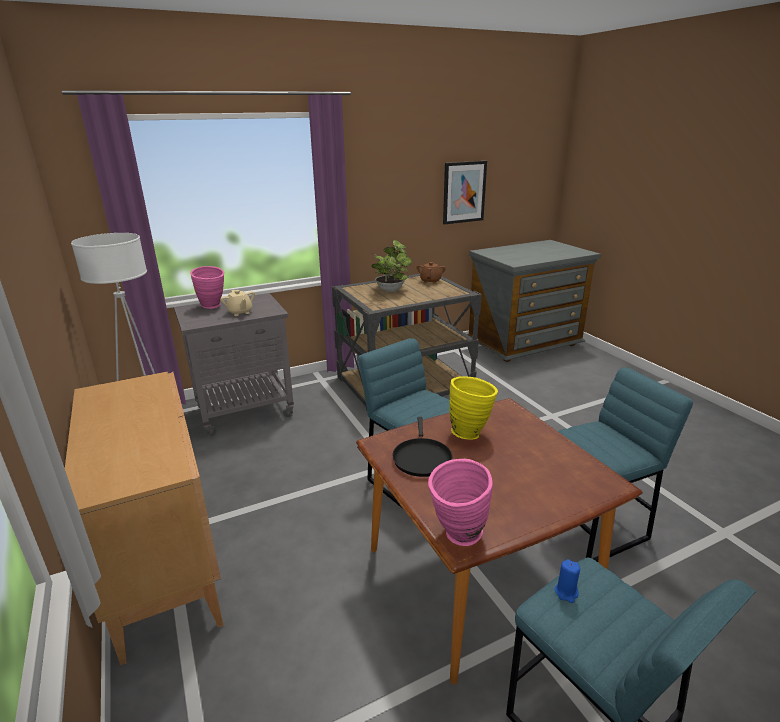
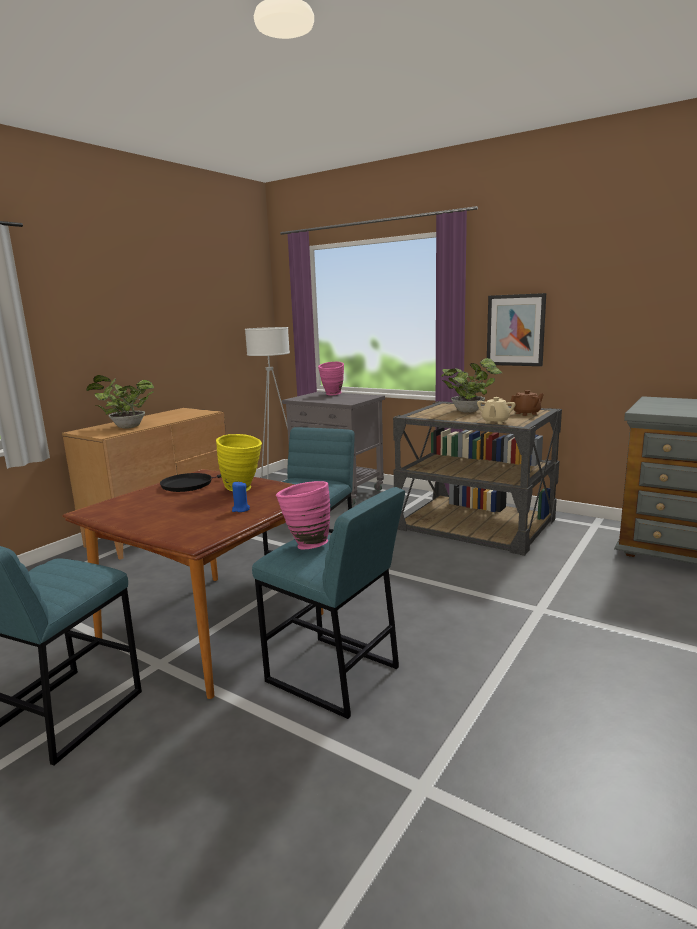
camera: 60 degrees right, 10 degrees down
(138, 449) = (125, 427): none -> potted plant
(240, 312) = (332, 399): beige teapot -> beige teapot (495, 422)
(457, 537) = (95, 509): pink vase -> pink vase (305, 544)
(464, 192) = (637, 316): picture -> picture (515, 330)
(566, 592) = (70, 564): blue candle -> blue candle (240, 509)

